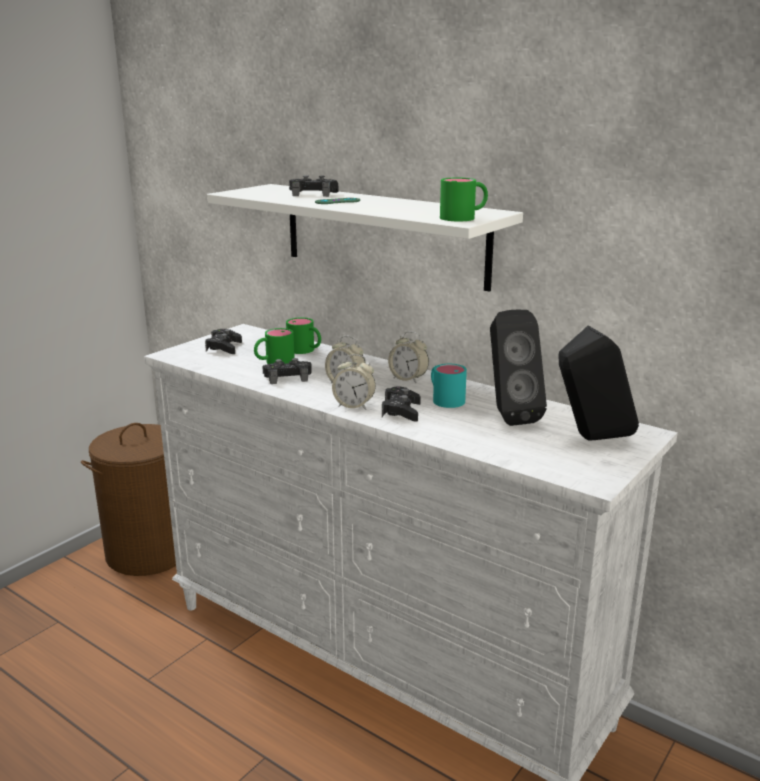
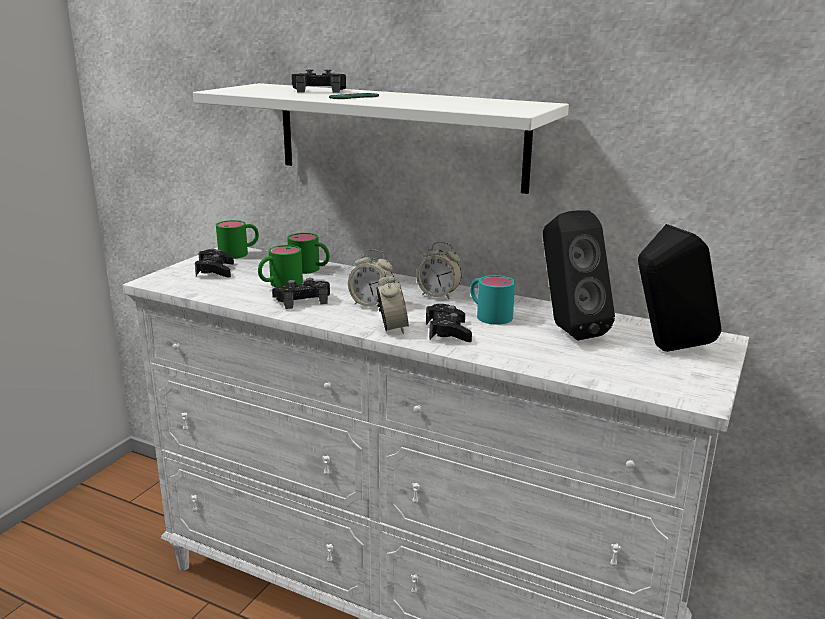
camera: 10 degrees left, 0 degrees up
(149, 552) = (123, 506): brown laundry basket -> none
(354, 406) = (392, 328): alarm clock -> alarm clock turned 105 degrees counterclockwise
(464, 217) = (514, 108): green mug -> green mug (239, 253)

